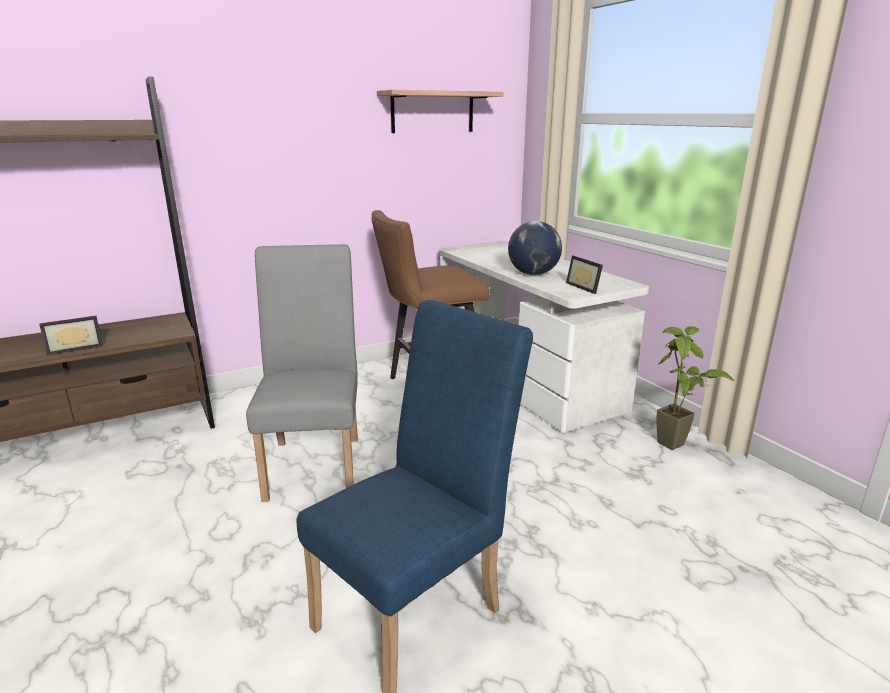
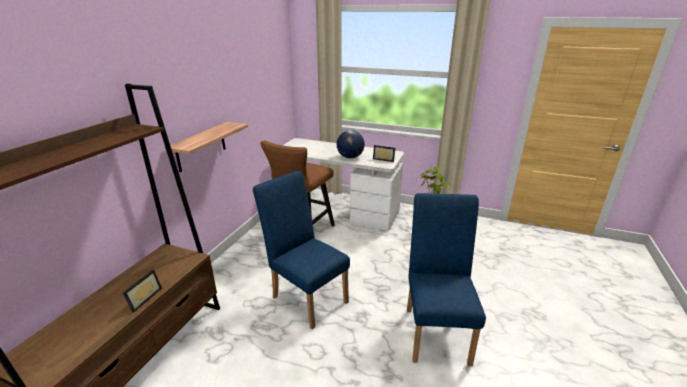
camera: 40 degrees left, 5 degrees up
(316, 461) = (306, 296): grey chair -> blue chair
(432, 112) = (259, 71): shelf -> shelf (201, 146)

